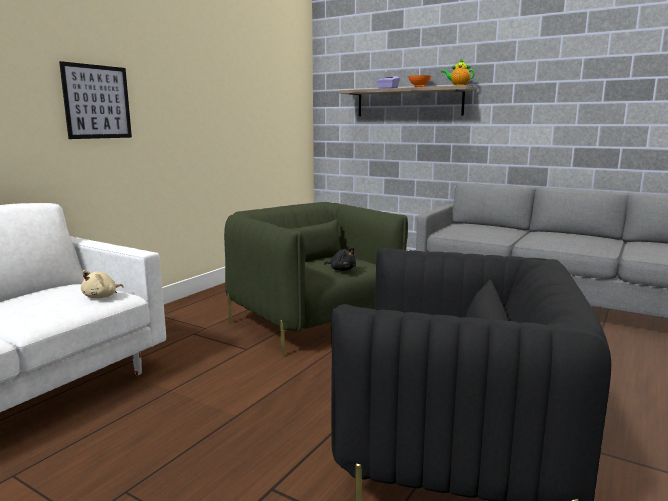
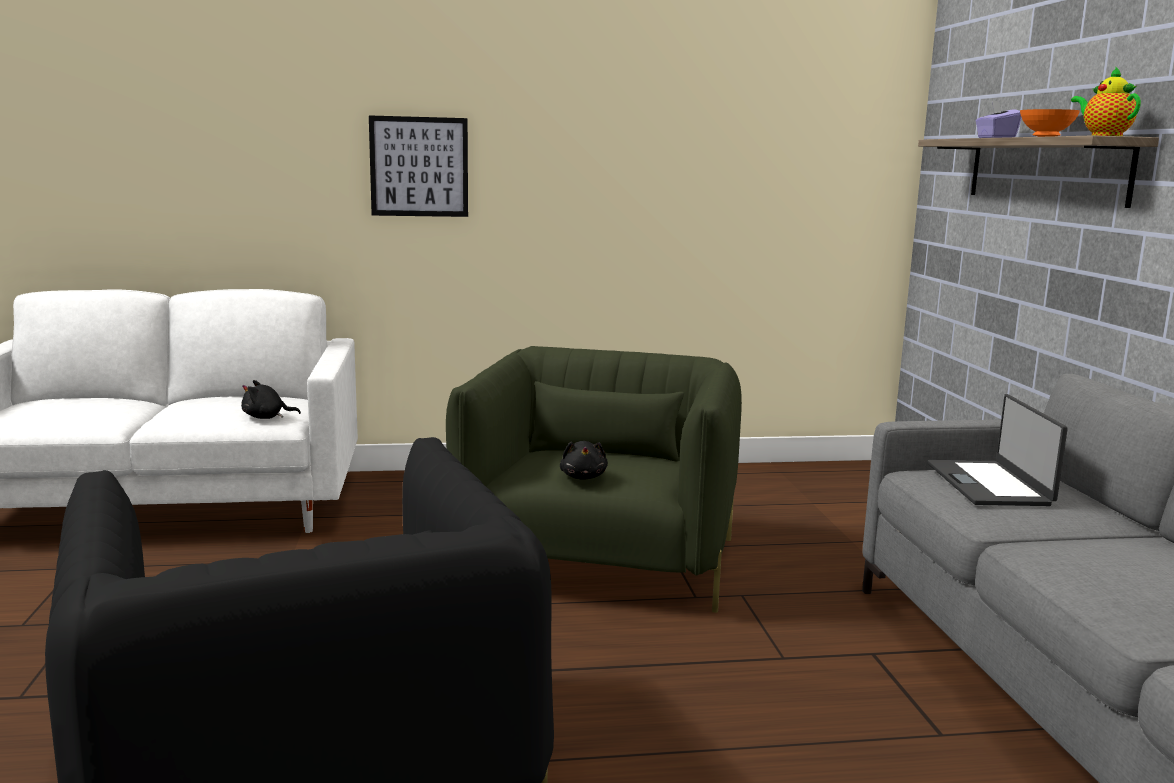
camera: 50 degrees right, 0 degrees up
(102, 297) = (266, 417): beige plush toy -> black plush toy
(469, 229) = (990, 484): none -> laptop

